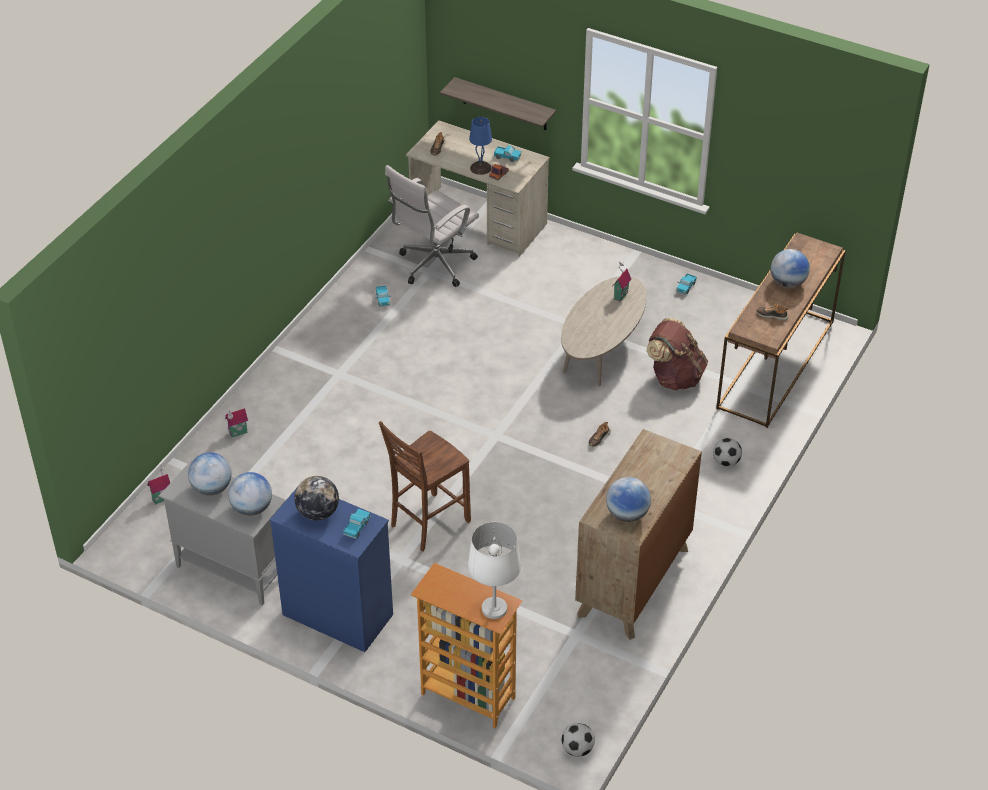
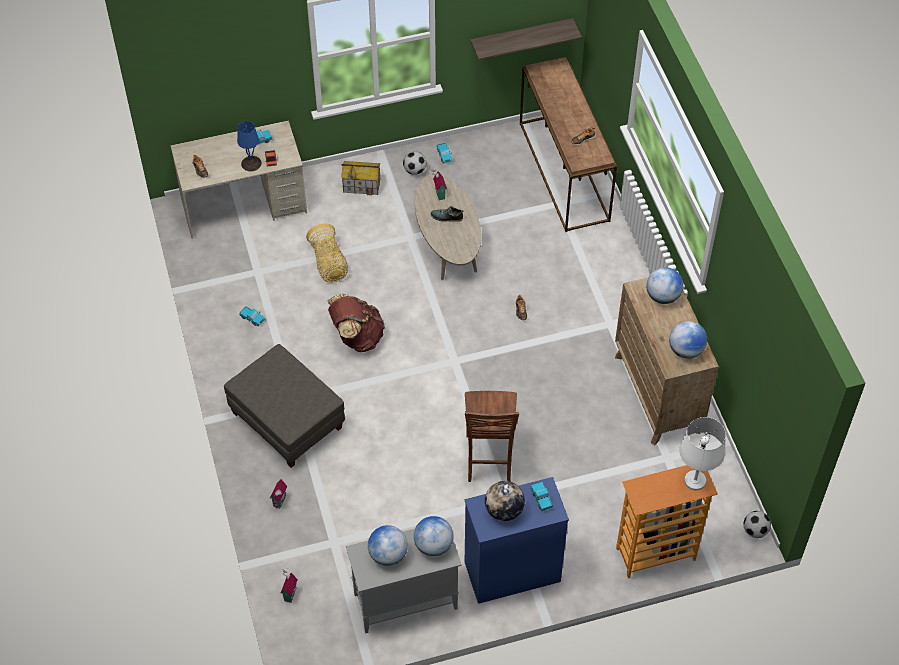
camera: 45 degrees left, 10 degrees up
(315, 384) = (287, 421): none -> grey ottoman
(433, 266) = (256, 265): white office chair -> none
(490, 301) = (328, 263): none -> basket
(504, 104) = (234, 100): shelf -> shelf (521, 37)
(589, 265) = (362, 185): none -> toy house
(604, 315) = (447, 217): none -> shoe
(674, 377) = (514, 228): brown backpack -> brown backpack (357, 337)
(726, 462) = (614, 265): football -> football (414, 170)
(787, 282) = (564, 108): globe -> globe (662, 296)

